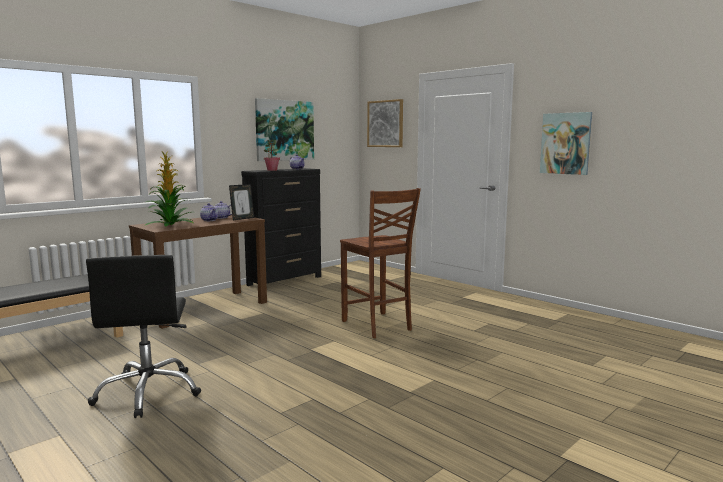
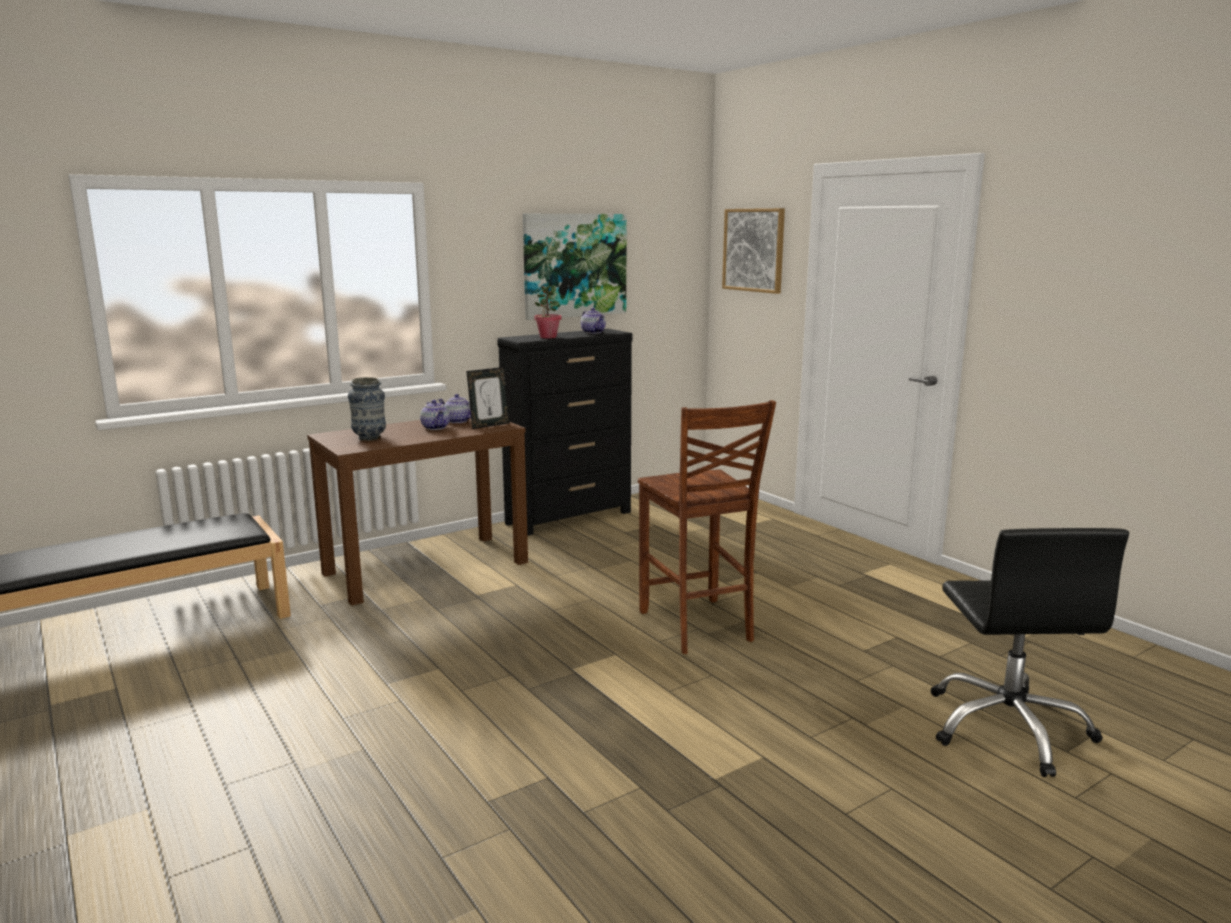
camera: 10 degrees right, 5 degrees up
(149, 392) = (297, 736): black office chair -> black office chair (1008, 728)
(170, 225) = (369, 438): potted plant -> vase
(565, 143) = (1072, 311): picture -> none

